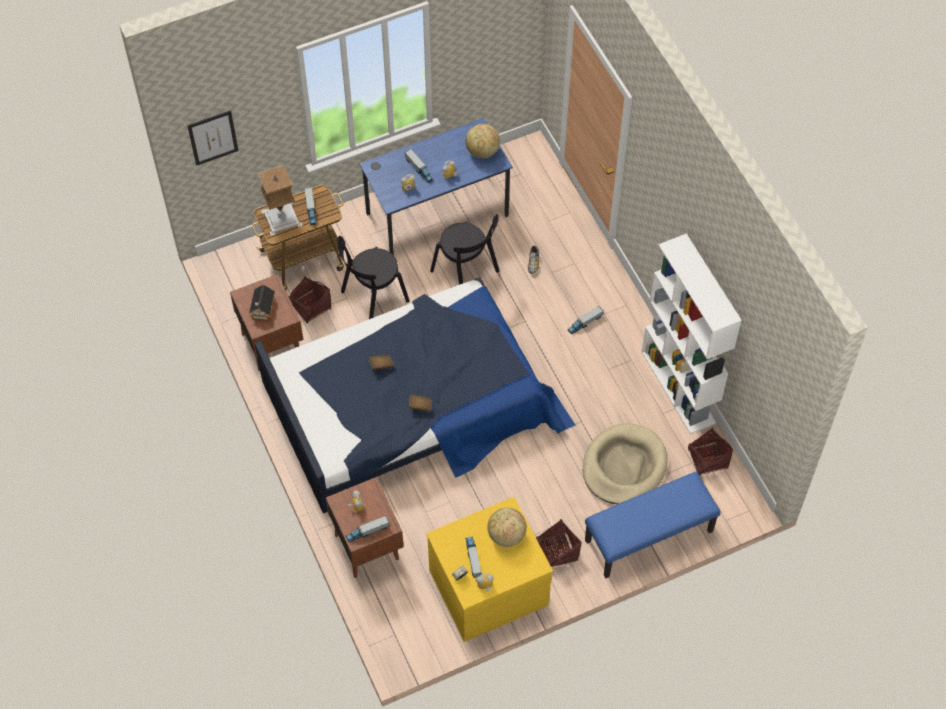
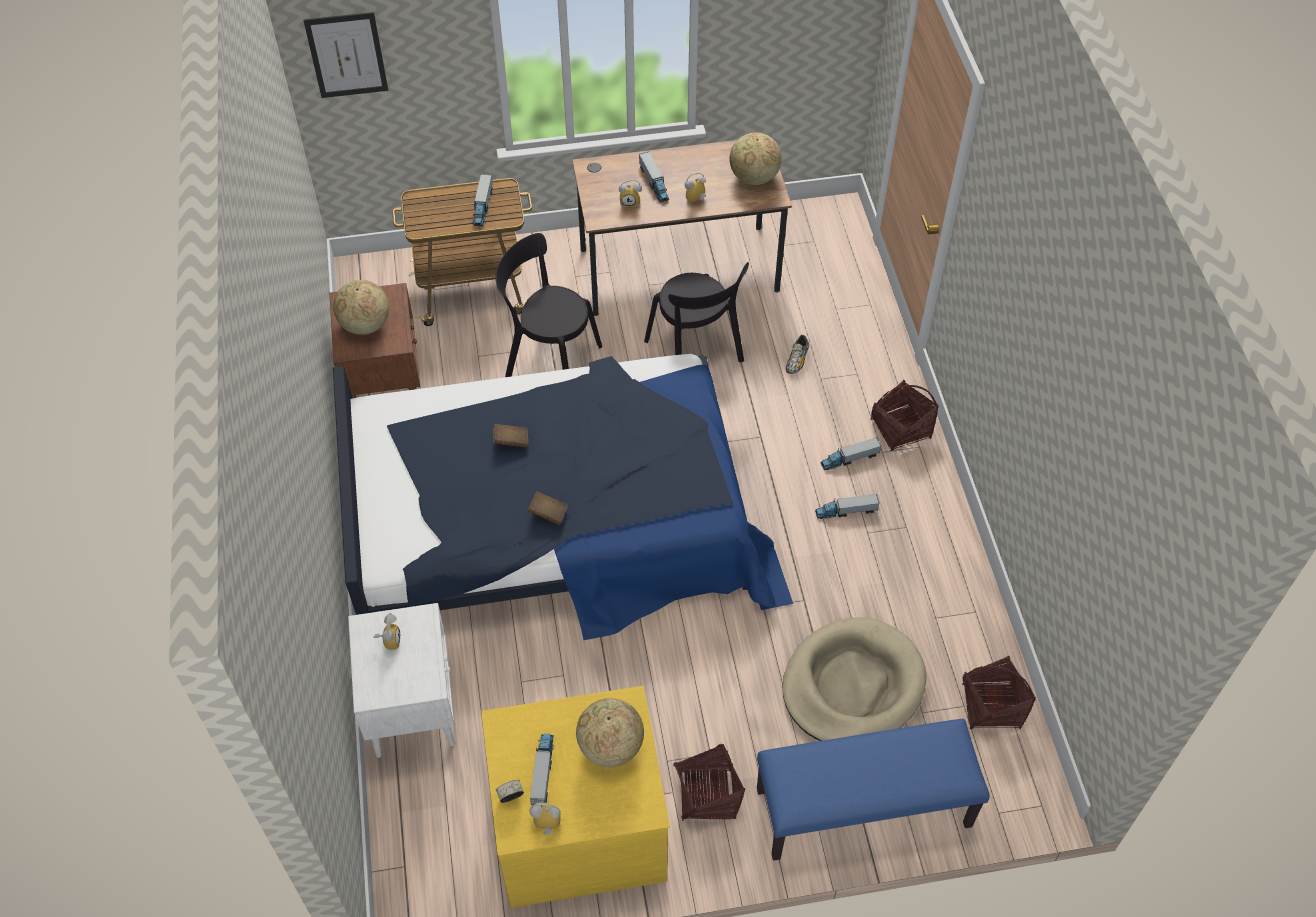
camera: 15 degrees right, 5 degrees down
(262, 309) = (365, 325): toy house -> globe
(282, 218) = (438, 209): table lamp -> none
(311, 307) = (459, 352): basket -> basket (901, 429)
(367, 532) = (392, 686): toy truck -> toy truck (846, 511)
(367, 545) = (413, 712): brown nightstand -> white nightstand
(372, 298) = (549, 359): black chair -> black chair turned 45 degrees clockwise
(437, 214) = (679, 270): blue desk -> brown desk
(679, 387) = (971, 584): white bookcase -> none

